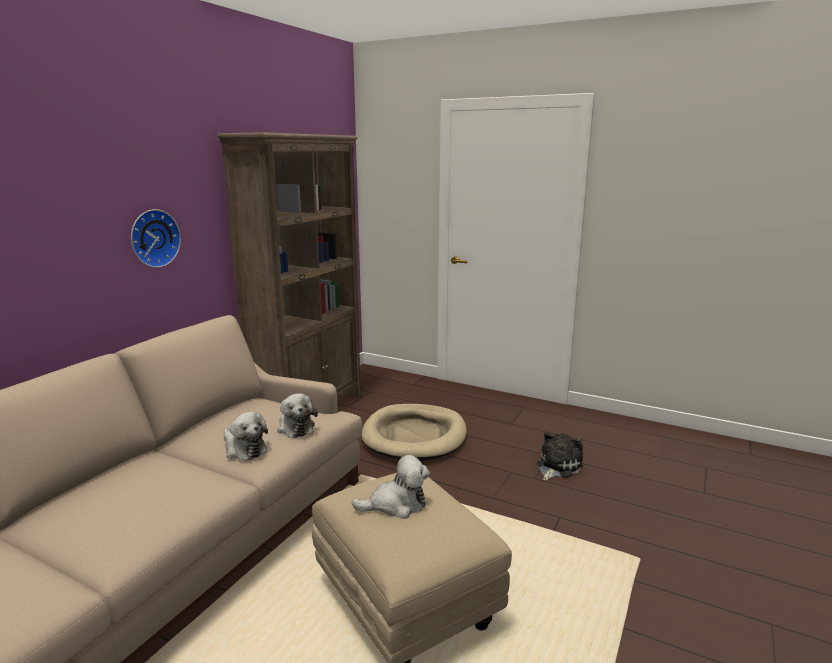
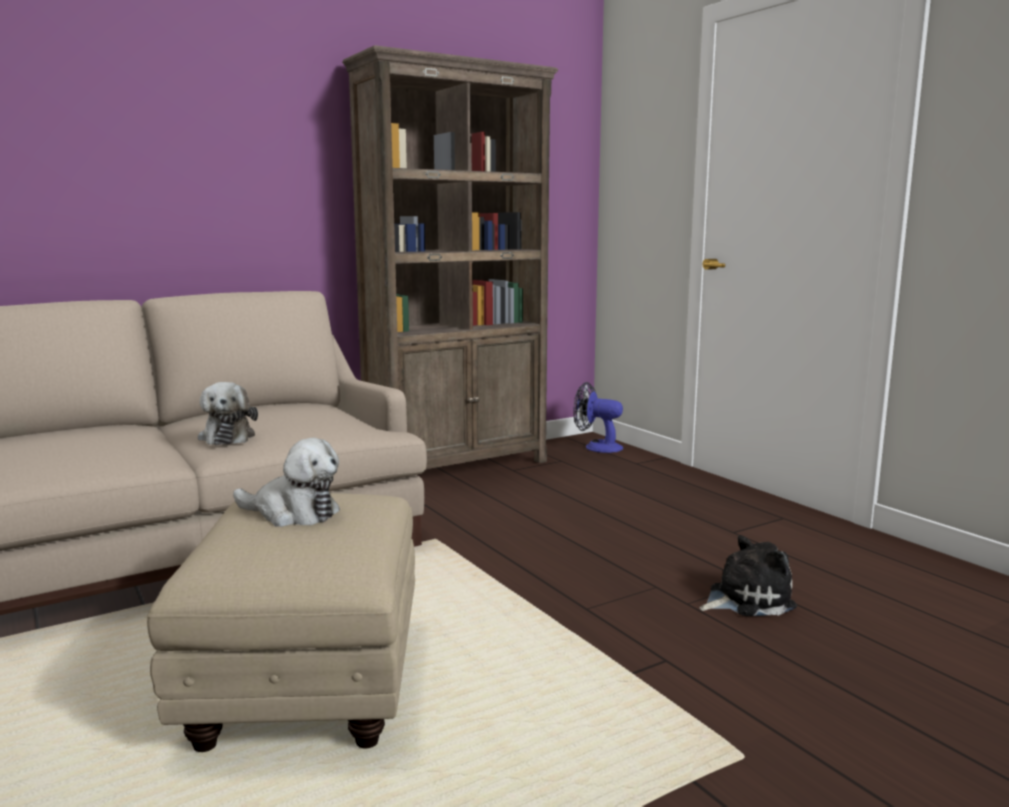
camera: 30 degrees right, 5 degrees down
(153, 238) = (235, 182): wall clock -> none
(295, 427) = (313, 429): plush toy -> none
(378, 376) = (597, 447): none -> fan
(415, 436) = (562, 516): beige dog bed -> none

